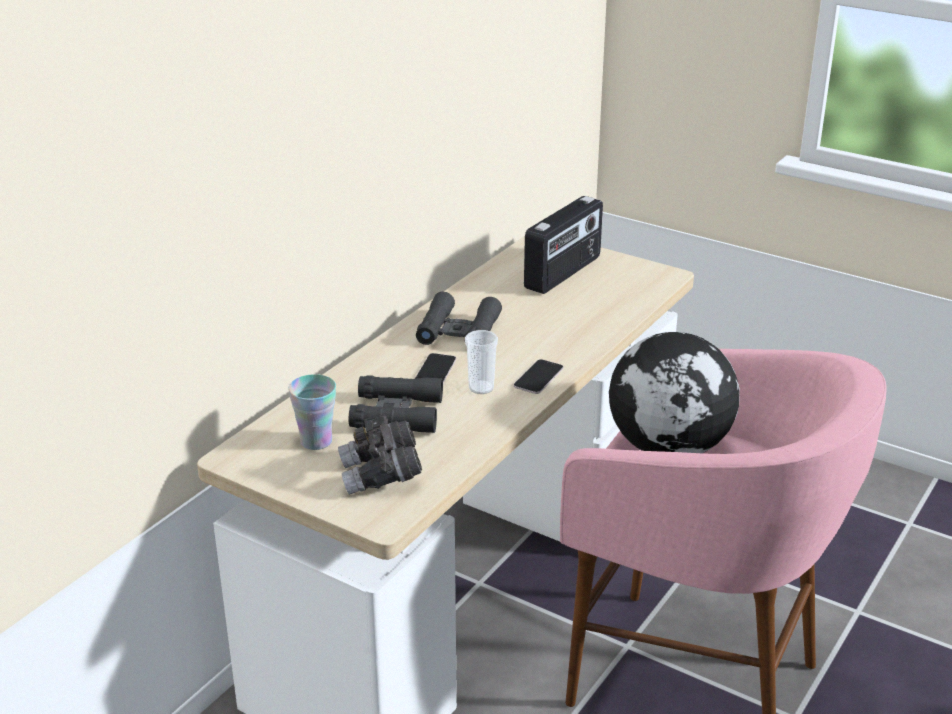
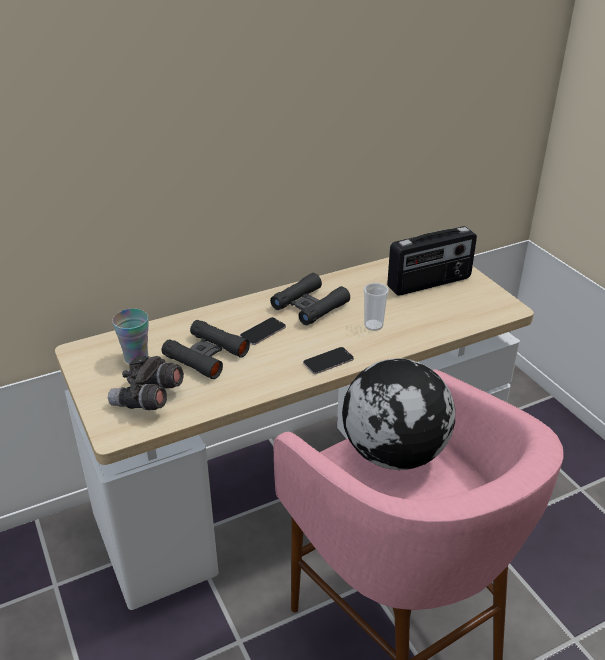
camera: 30 degrees right, 5 degrees up
(481, 388) = (280, 355): cup -> cup (373, 325)

